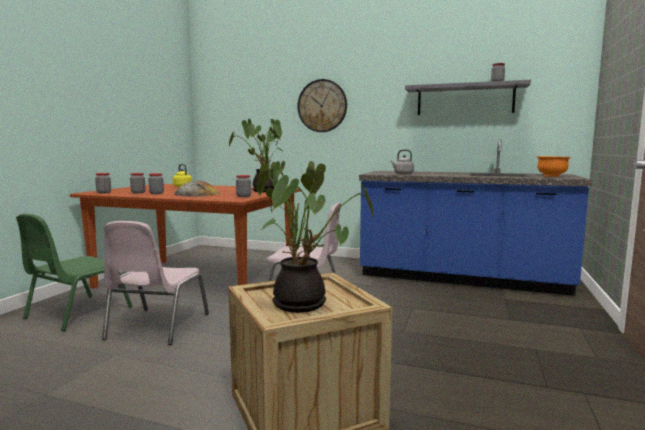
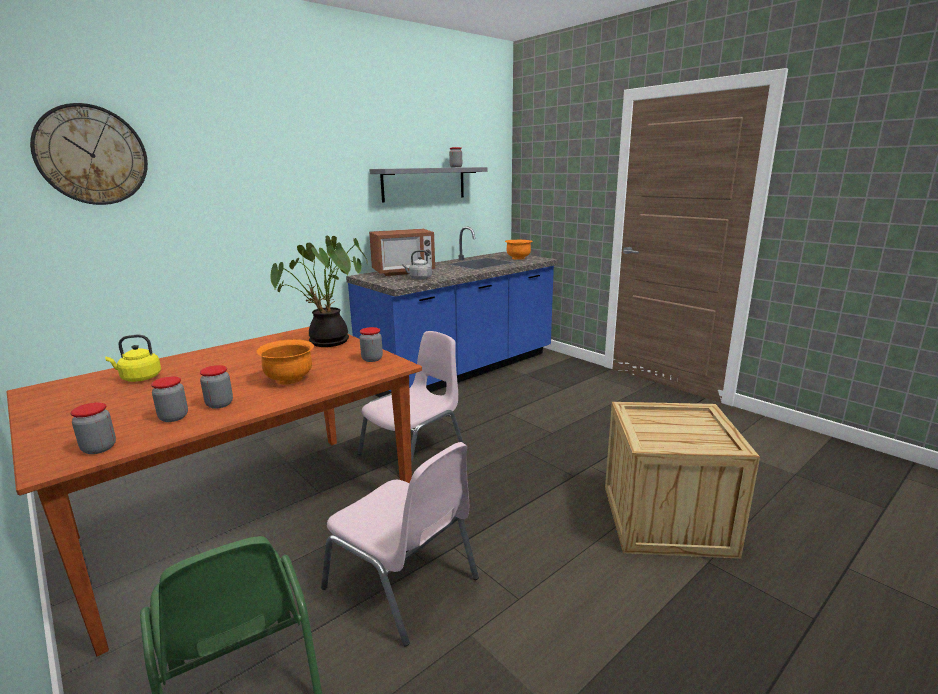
camera: 60 degrees left, 10 degrees up
(196, 194) = (289, 379): bread -> orange bowl
(304, 303) = (690, 431): potted plant -> none
(322, 106) = (258, 192): wall clock -> wall clock (91, 155)
(414, 172) = (403, 272): none -> microwave

